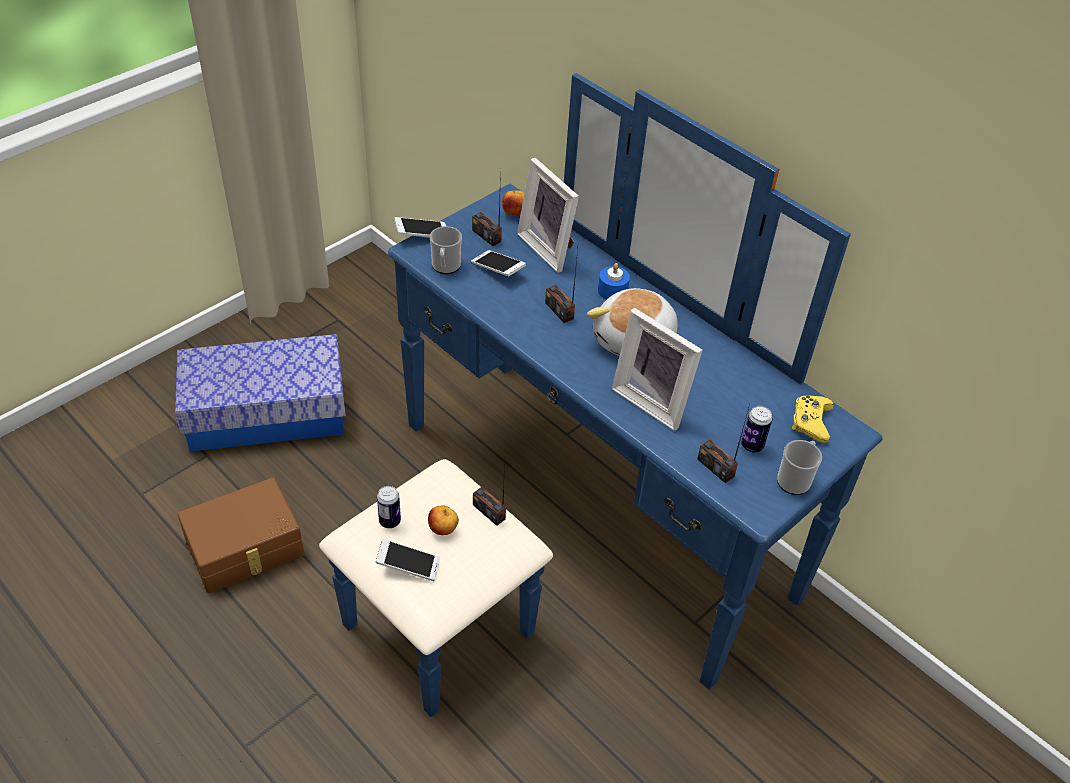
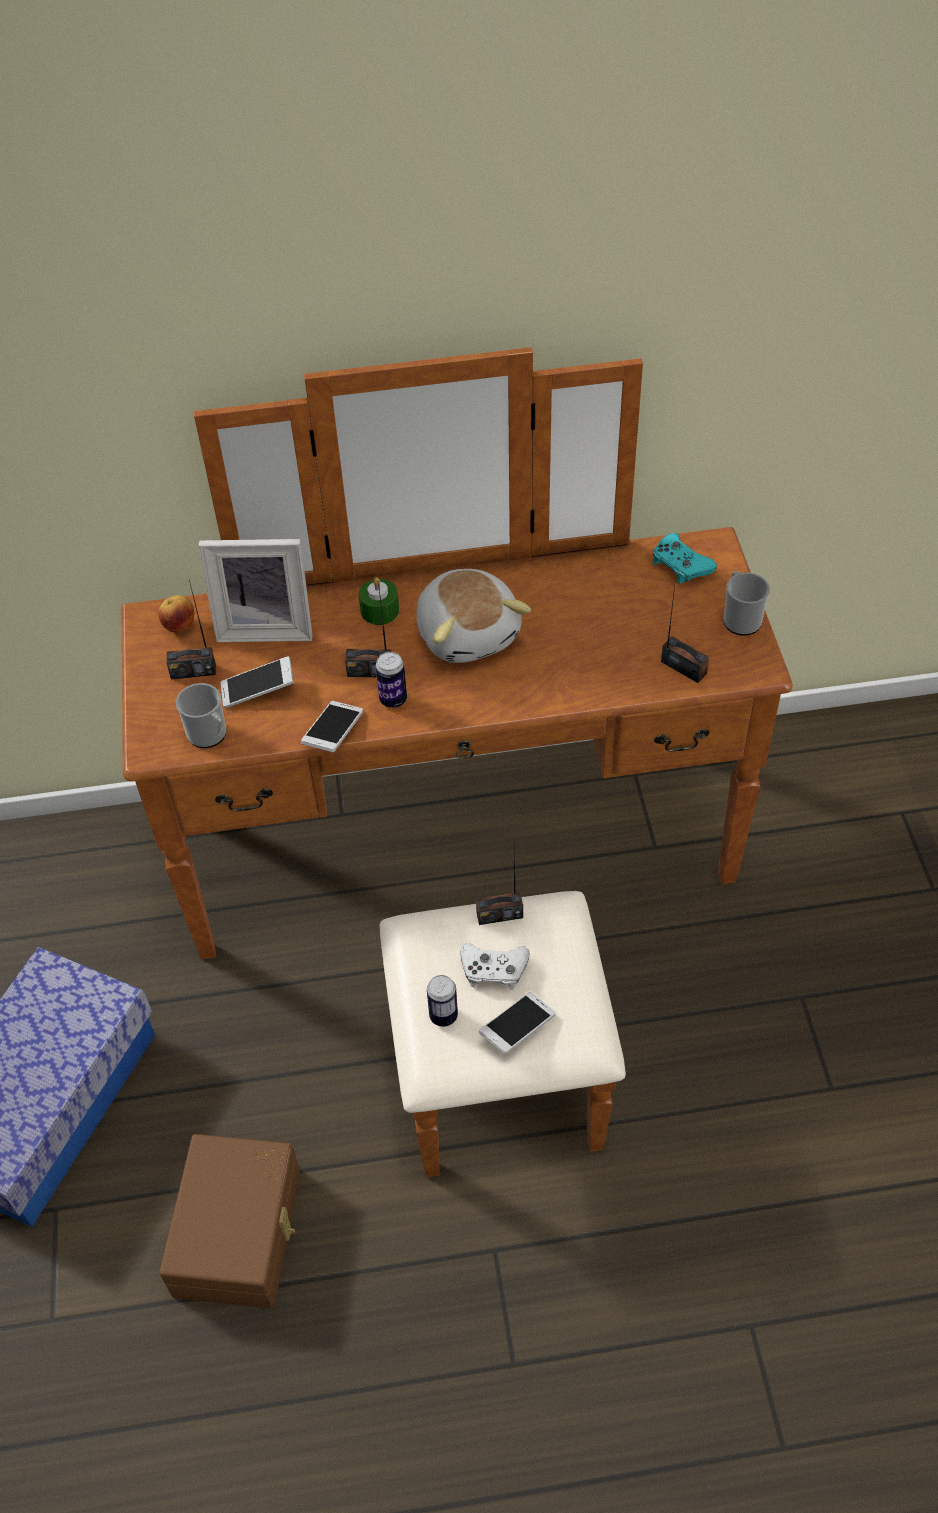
camera: 50 degrees left, 5 degrees up
(422, 235) = (134, 730): phone -> phone (334, 734)
(443, 530) = (494, 970): apple -> white game controller
(563, 535) = (470, 896): blue dresser -> brown dresser
(612, 291) = (380, 610): blue candle -> green candle
(653, 400) = (561, 665): picture frame -> none
(715, 467) = (683, 668): radio -> radio turned 135 degrees counterclockwise
(752, 446) = (677, 625): can -> can (393, 699)
(811, 422) = (680, 565): yellow game controller -> turquoise game controller

